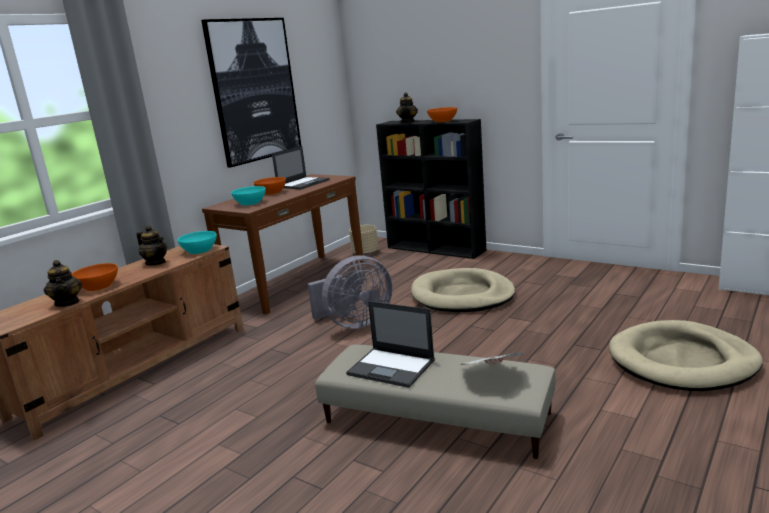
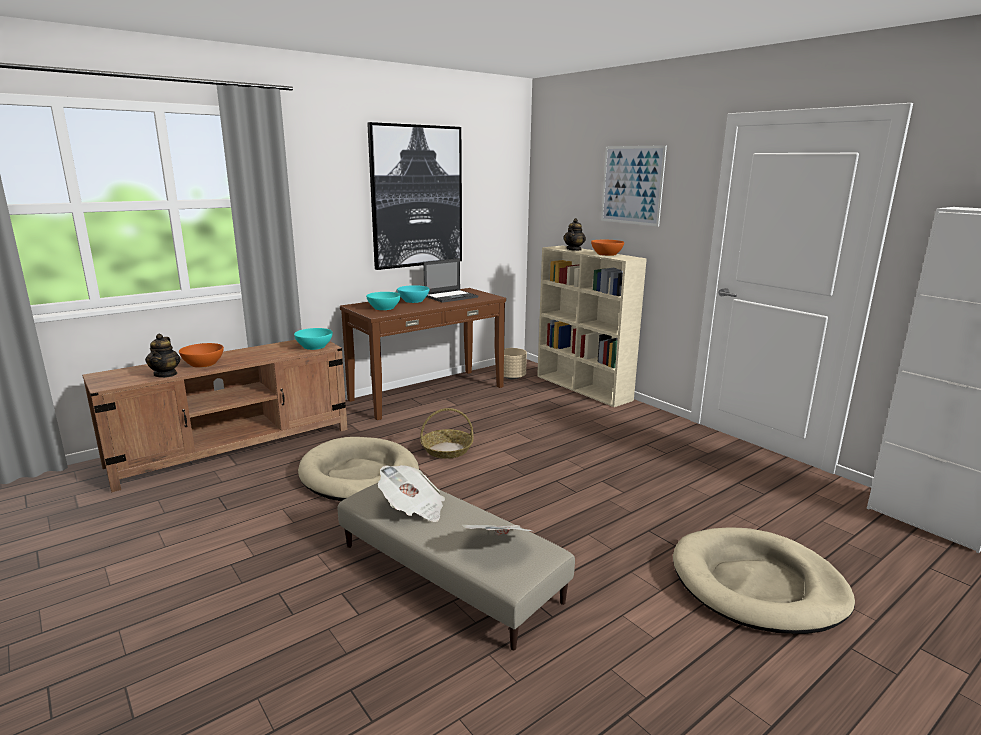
camera: 15 degrees right, 0 degrees up
(156, 263) = (268, 351): teapot -> none
(271, 192) = (413, 301): orange bowl -> turquoise bowl
(354, 324) = (447, 450): grey fan -> basket
(392, 367) = (413, 509): laptop -> newspaper
(436, 249) = (584, 388): black bookcase -> beige bookcase
(455, 55) = (632, 185): none -> picture
(462, 295) = (572, 445): beige dog bed -> beige dog bed (360, 475)

